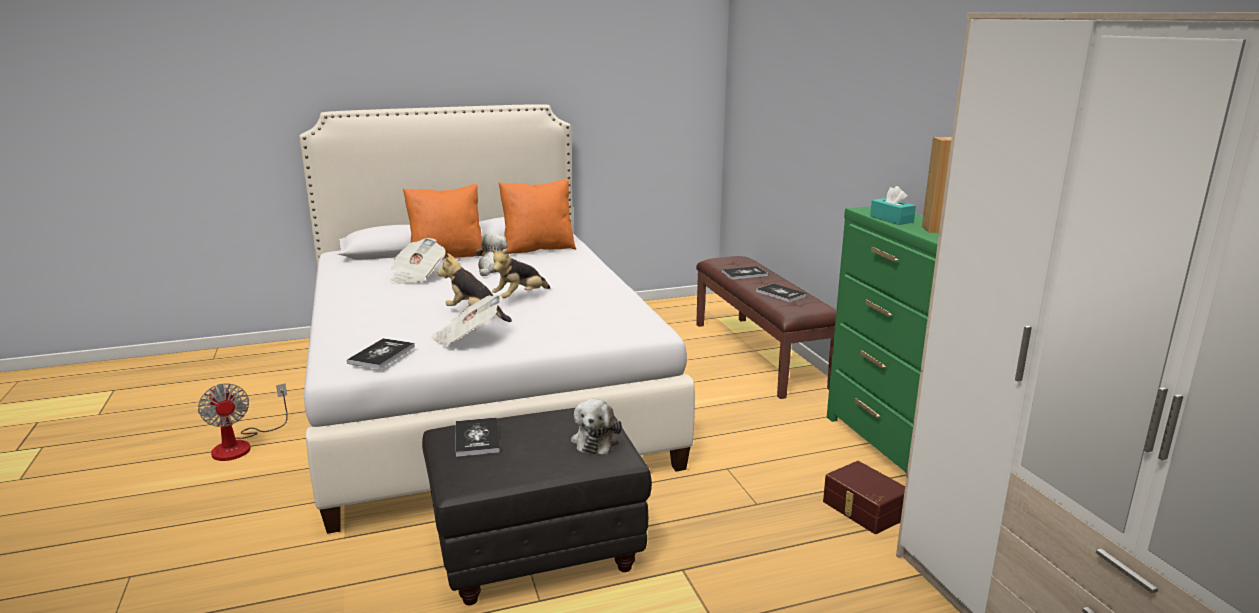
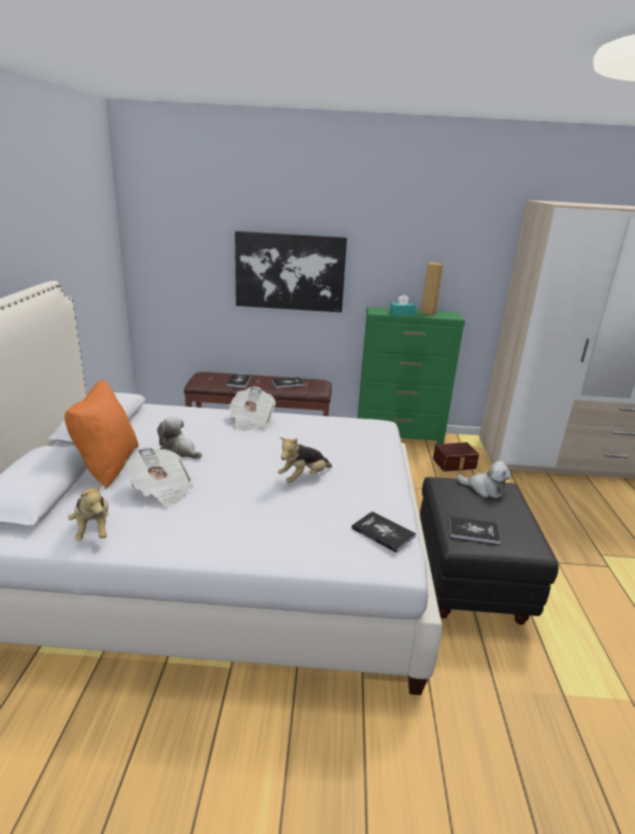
camera: 70 degrees left, 5 degrees up
(241, 445) = (200, 771): fan -> none
(467, 338) = (362, 488): newspaper -> newspaper (251, 421)
(520, 297) = (275, 453): plush toy -> plush toy (93, 529)
(538, 249) = (143, 422): orange pillow -> none
(827, 137) = (290, 272): none -> picture

